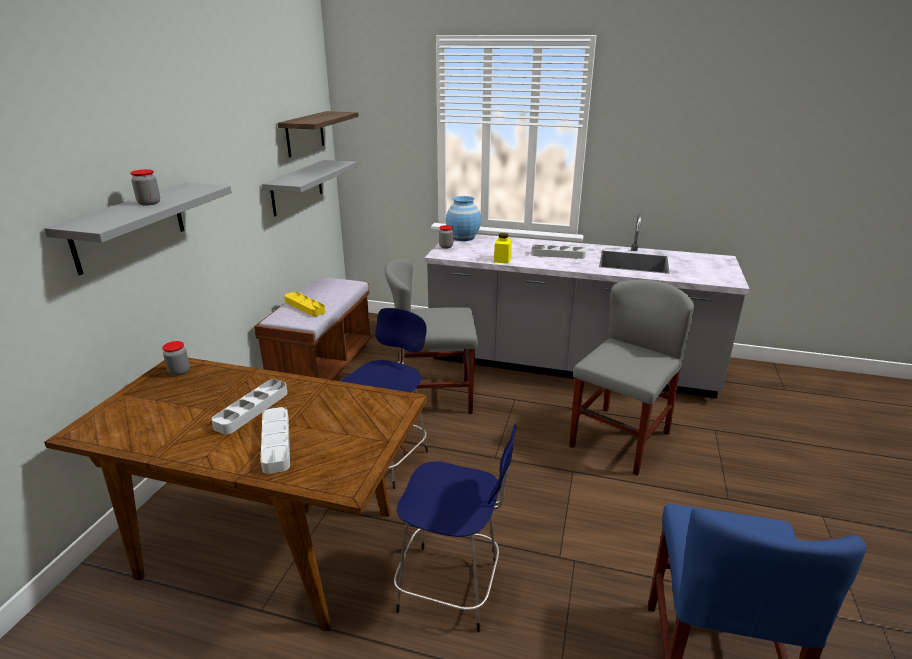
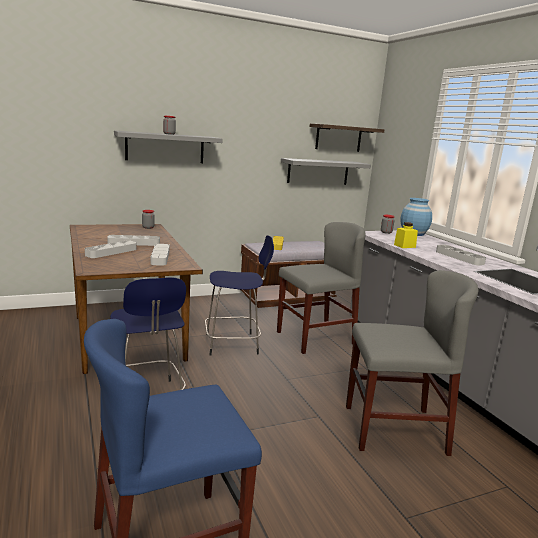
camera: 50 degrees right, 10 degrees down
(347, 409) = (160, 257): none -> grey tray
(433, 397) = (315, 338): grey chair -> grey chair turned 105 degrees clockwise

